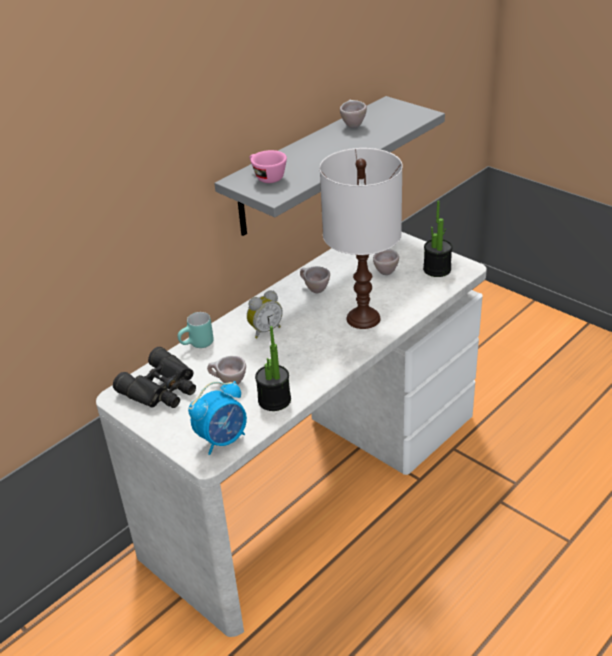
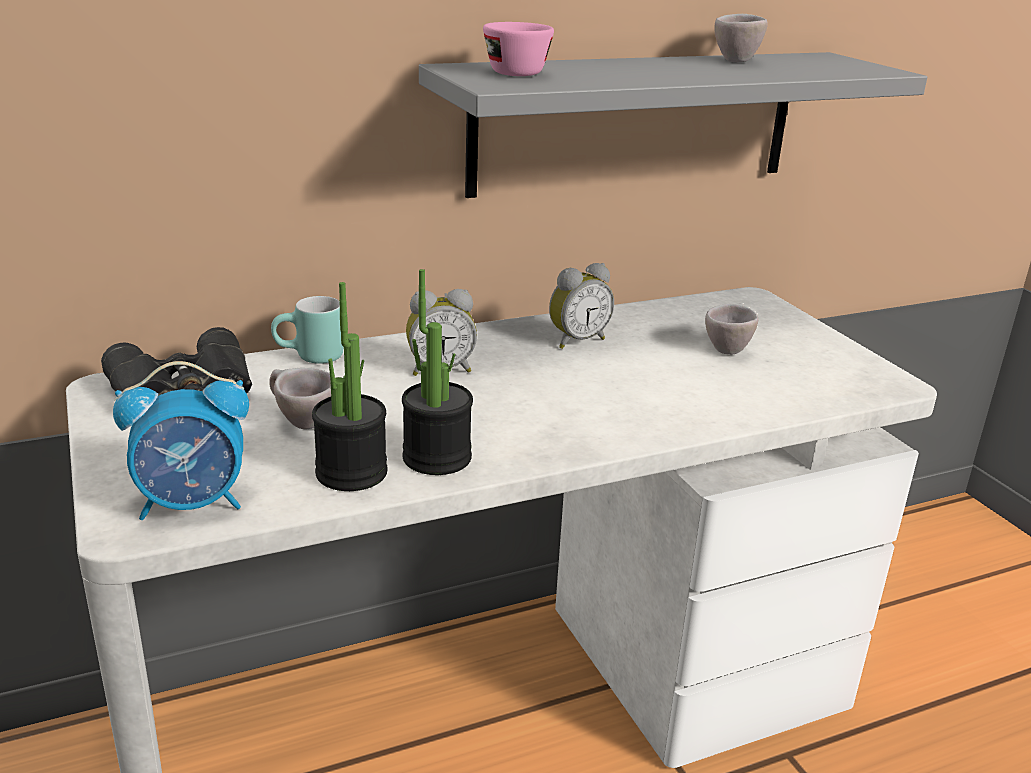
camera: 20 degrees right, 10 degrees down
(314, 289) = (576, 340): beige cup -> alarm clock
(364, 319) = (632, 402): white table lamp -> none
(437, 269) = (831, 371): potted plant -> potted plant (437, 457)

